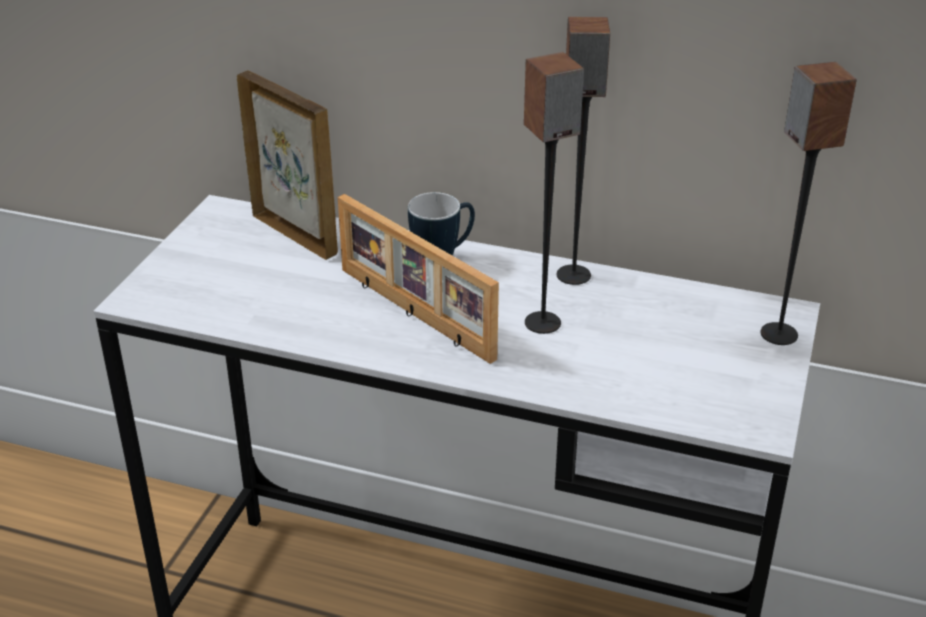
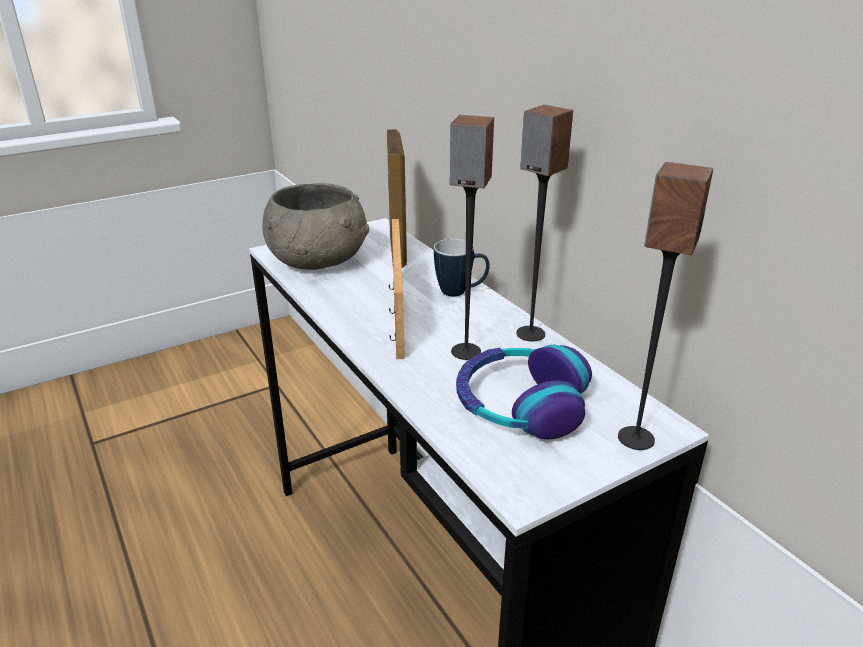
camera: 40 degrees right, 5 degrees down
(221, 288) = (319, 260): none -> grey bowl
(659, 351) = (520, 405): none -> headphones

